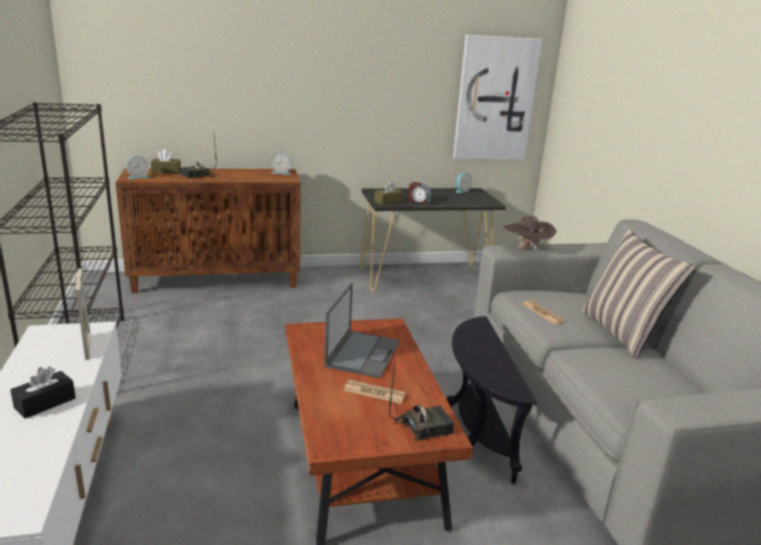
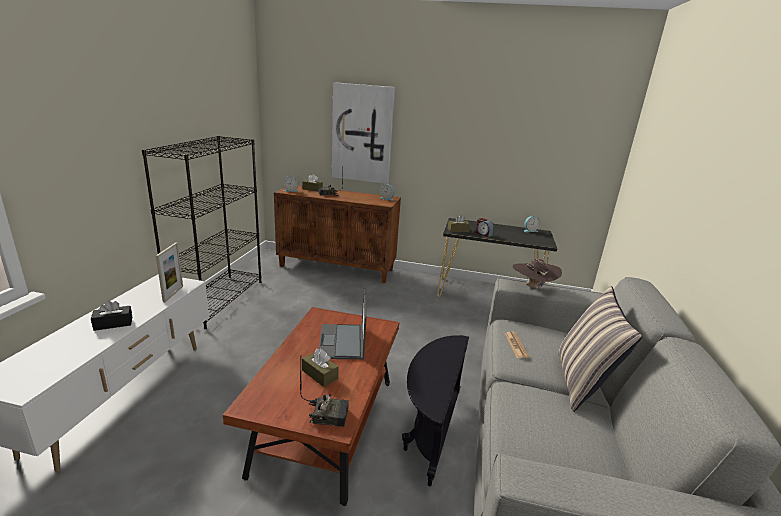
camera: 25 degrees right, 0 degrees up
(363, 353) = (342, 342): laptop -> laptop turned 135 degrees clockwise
(374, 392) = (320, 374): newspaper -> brown tissue box
(495, 99) = (570, 158): picture -> picture (362, 134)

